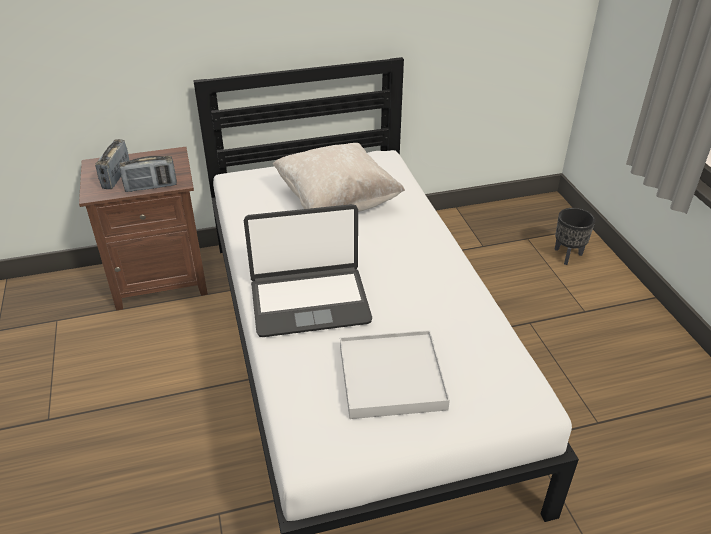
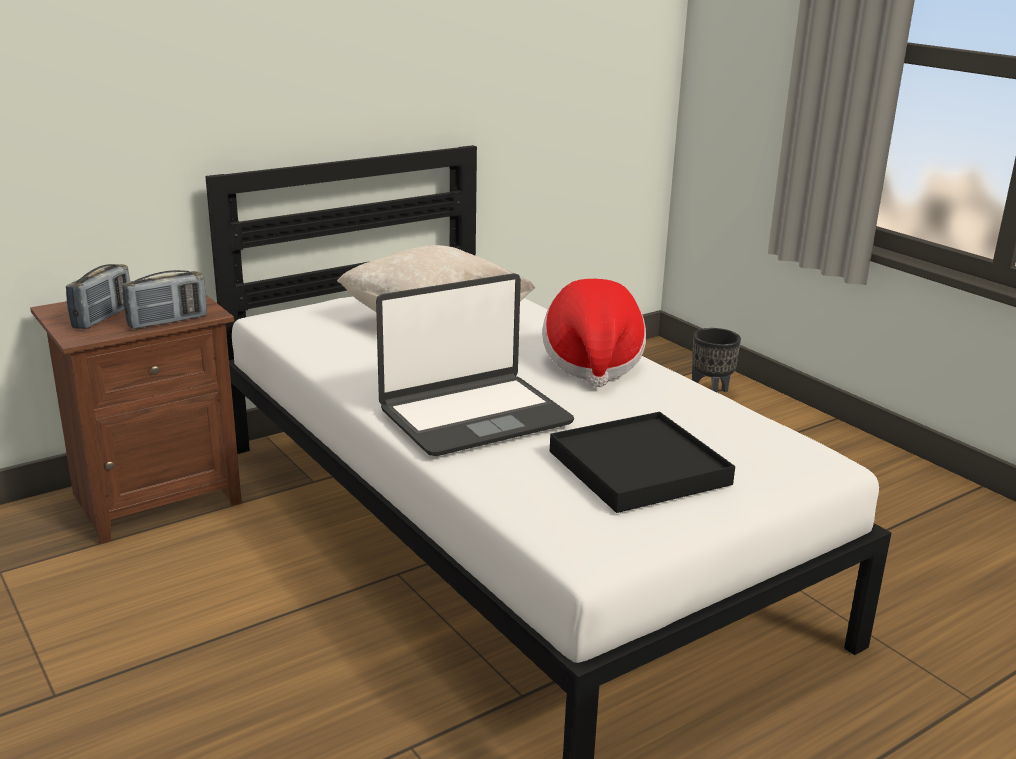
camera: 20 degrees left, 15 degrees down
(116, 177) = (103, 317): radio -> radio turned 150 degrees counterclockwise
(391, 377) = (638, 468): white tray -> black tray
(422, 262) = (592, 363): none -> hat

